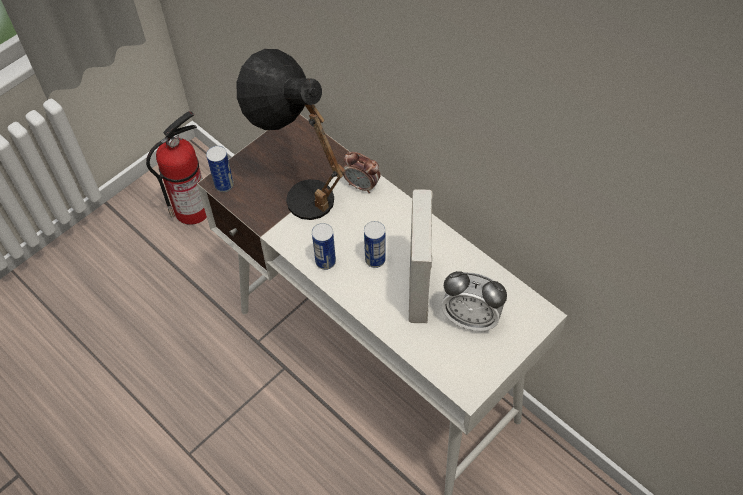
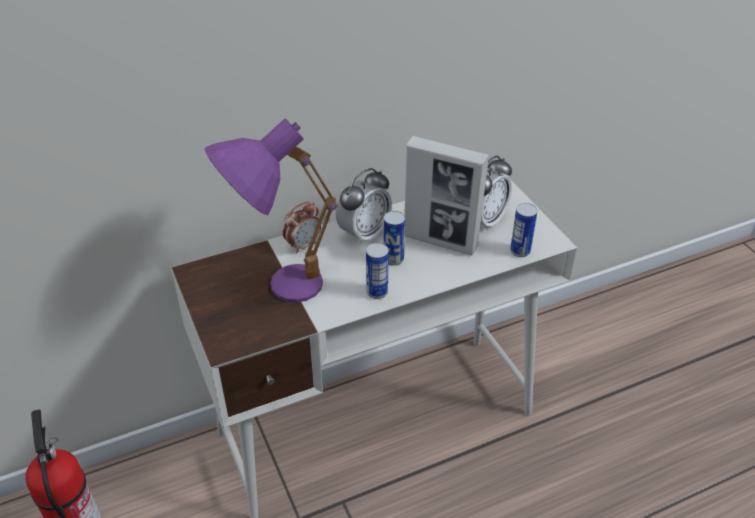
camera: 70 degrees left, 15 degrees down
(224, 185) = (230, 344): can -> can (520, 251)
(299, 188) = (276, 288): black table lamp -> purple table lamp
(400, 225) = (364, 233): none -> alarm clock

